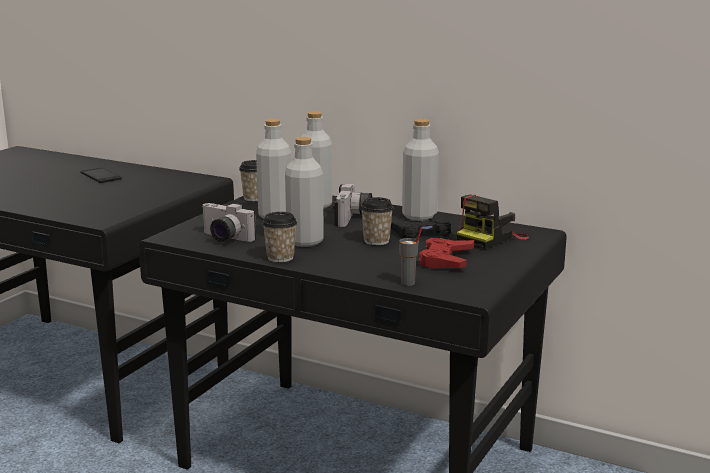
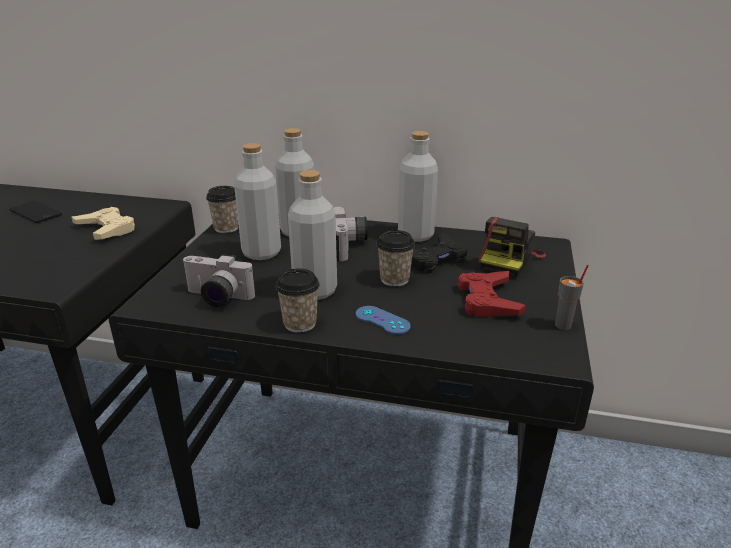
camera: 15 degrees left, 10 degrees up
(154, 191) = (106, 229): none -> beige game controller
(347, 262) = (382, 320): none -> blue game controller
(408, 283) = (474, 348): grey cup -> grey cup (563, 325)

